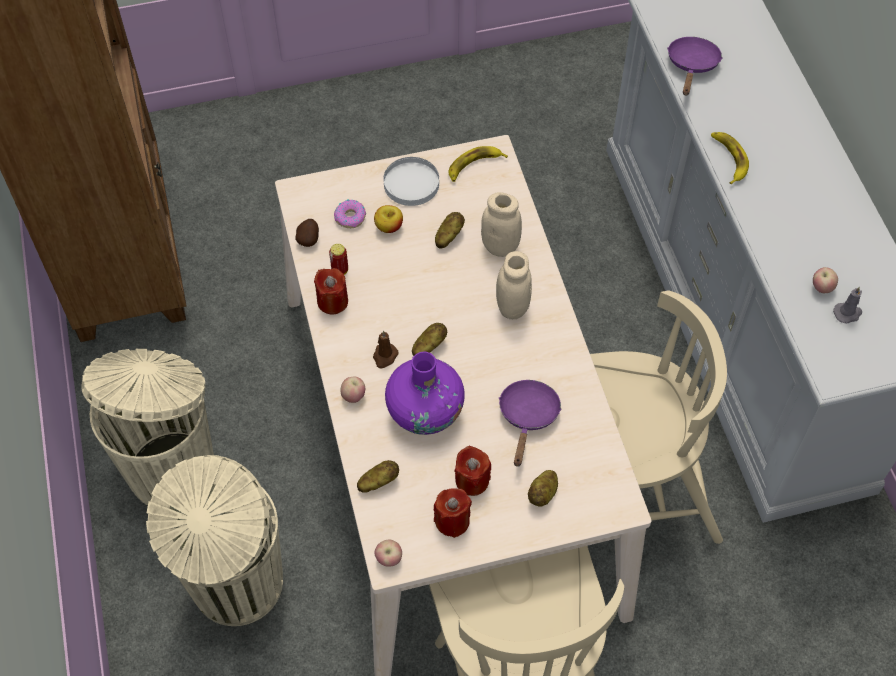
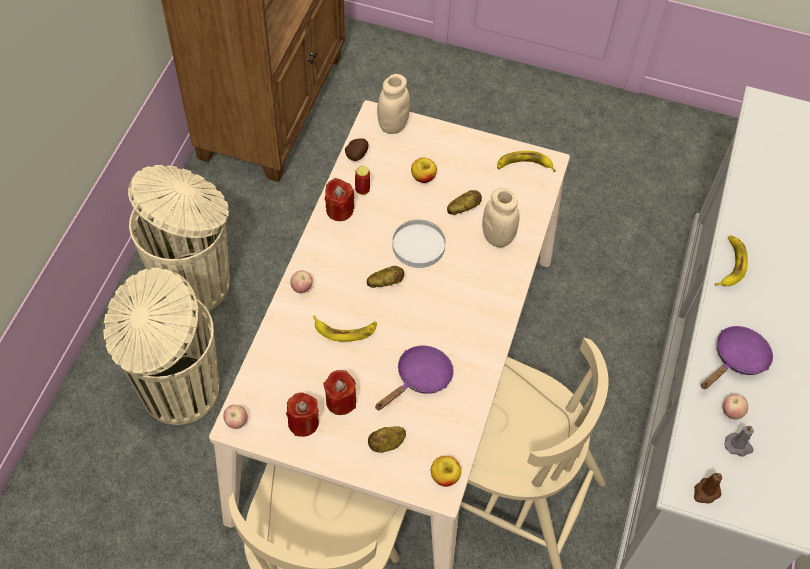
camera: 30 degrees right, 0 degrees up
(350, 217) = (400, 155): donut -> none
(378, 481) = (272, 361): potato -> none
(385, 356) = (346, 272): brown candle -> brown candle (705, 492)
(411, 184) = (465, 154): white plate -> white plate (418, 246)
(425, 412) = (345, 329): purple vase -> banana
(512, 307) = (472, 288): beige jar -> beige jar (393, 125)
(616, 491) = (445, 476): none -> apple
(692, 66) = (756, 173): purple frying pan -> purple frying pan (736, 360)

